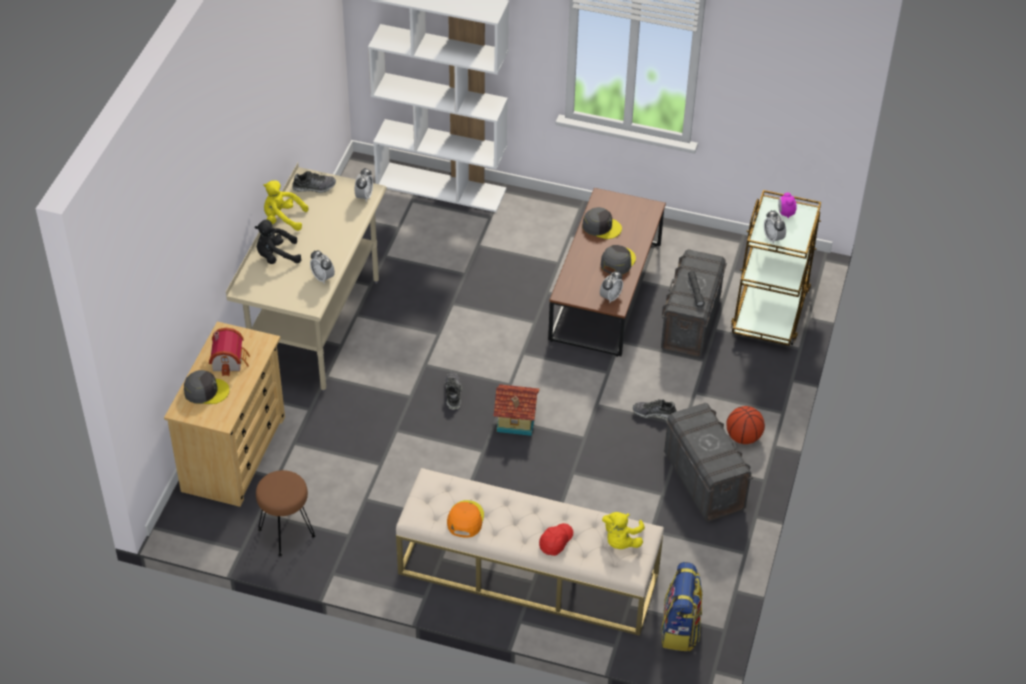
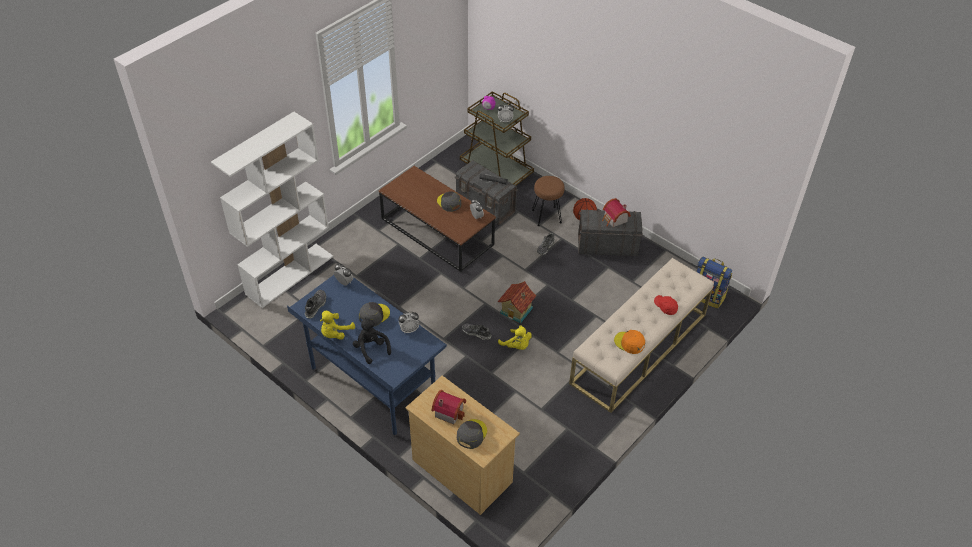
camera: 65 degrees left, 0 degrees up
(276, 256) = (371, 348): black plush toy -> black plush toy turned 135 degrees clockwise
(286, 534) = (549, 462): brown stool -> brown stool (547, 216)
(316, 327) = (373, 385): beige desk -> blue desk
(601, 227) = (415, 199): grey cap -> grey cap (374, 315)
(621, 541) = (677, 278): yellow plush toy -> yellow plush toy (516, 346)
(709, 446) = (614, 220): none -> toy house

